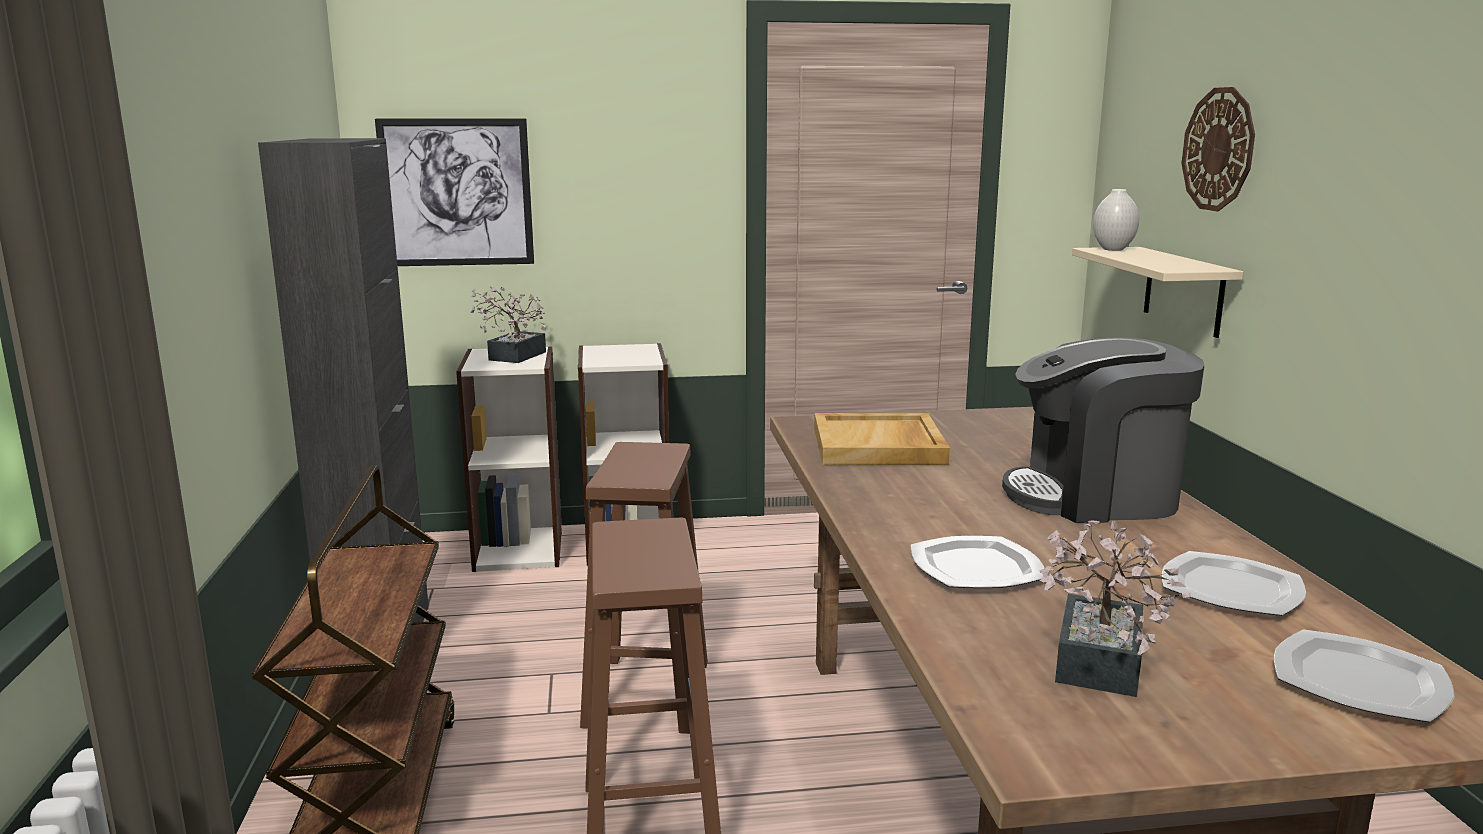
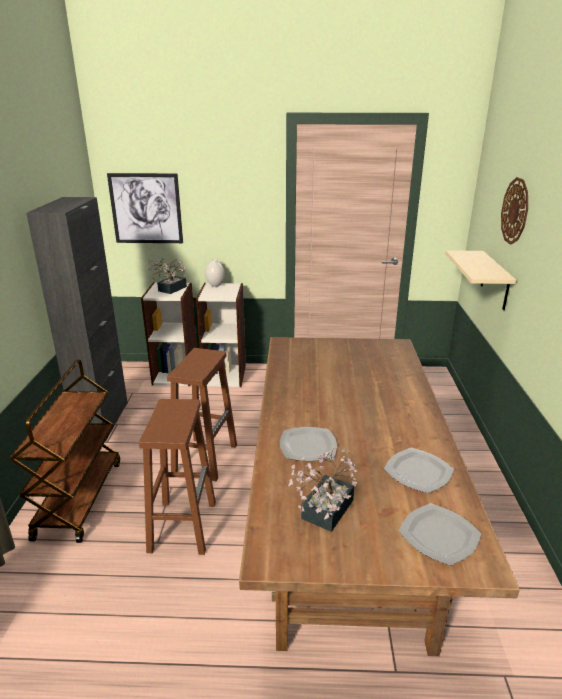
camera: 10 degrees right, 10 degrees up
(879, 446) = (310, 361): beige tray -> none
(1095, 496) = (392, 405): coffee machine -> none
(1112, 249) = (465, 253): white vase -> white vase (215, 285)

